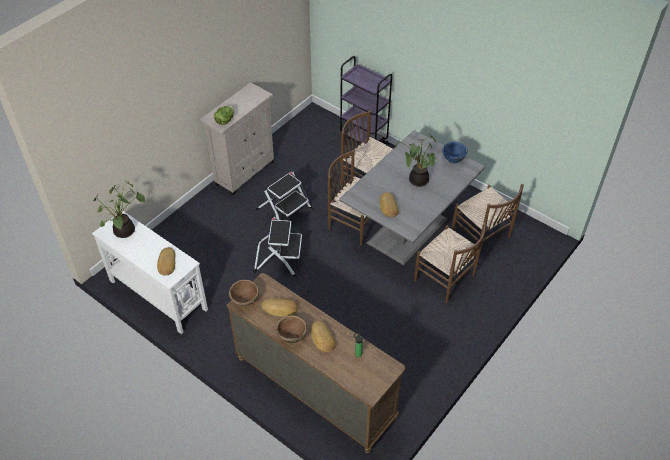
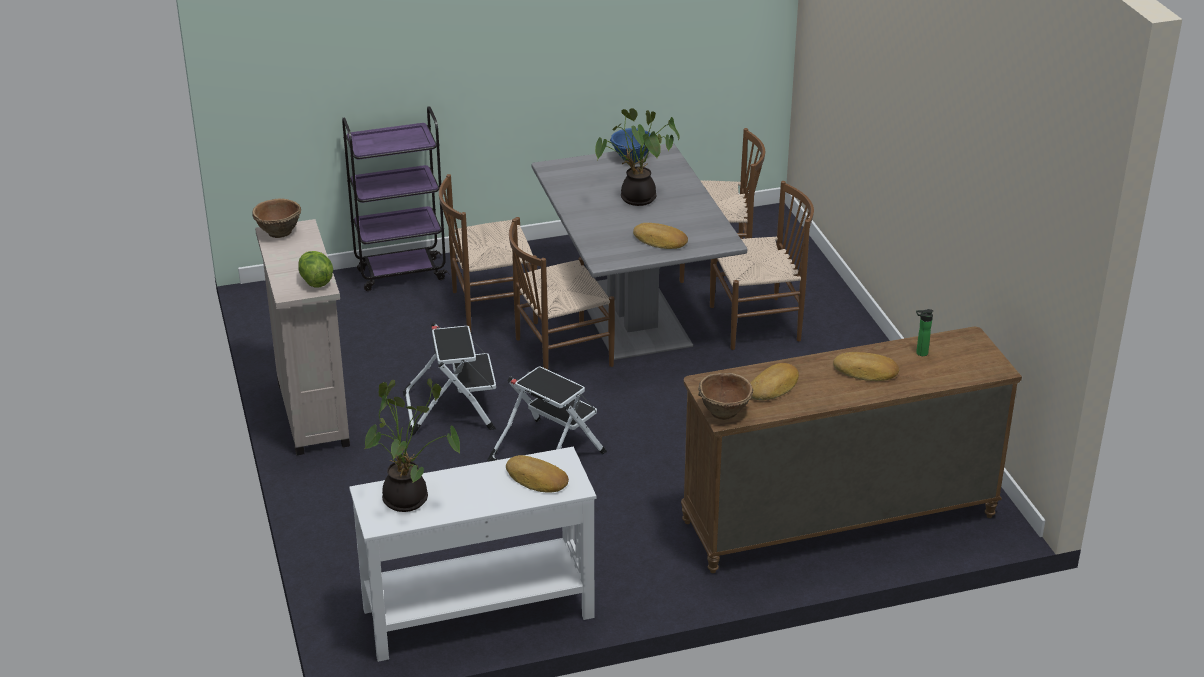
camera: 55 degrees left, 15 degrees down
(291, 336) = (837, 395): brown bowl -> brown bowl (278, 232)

